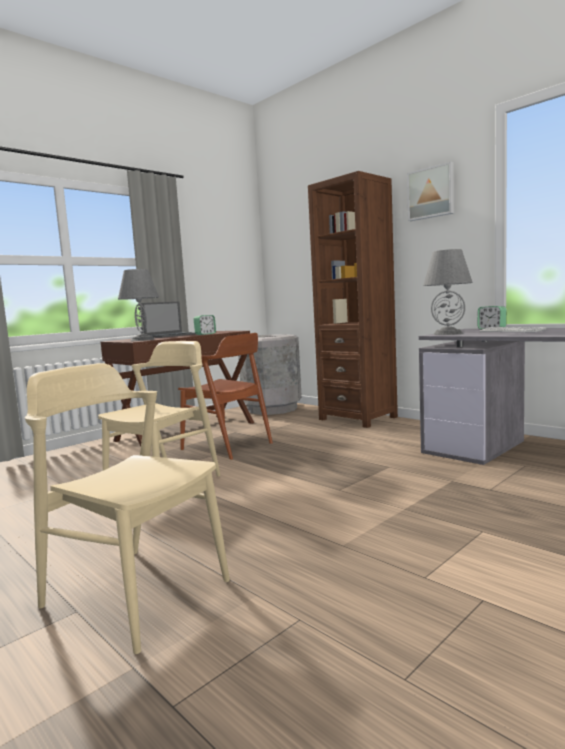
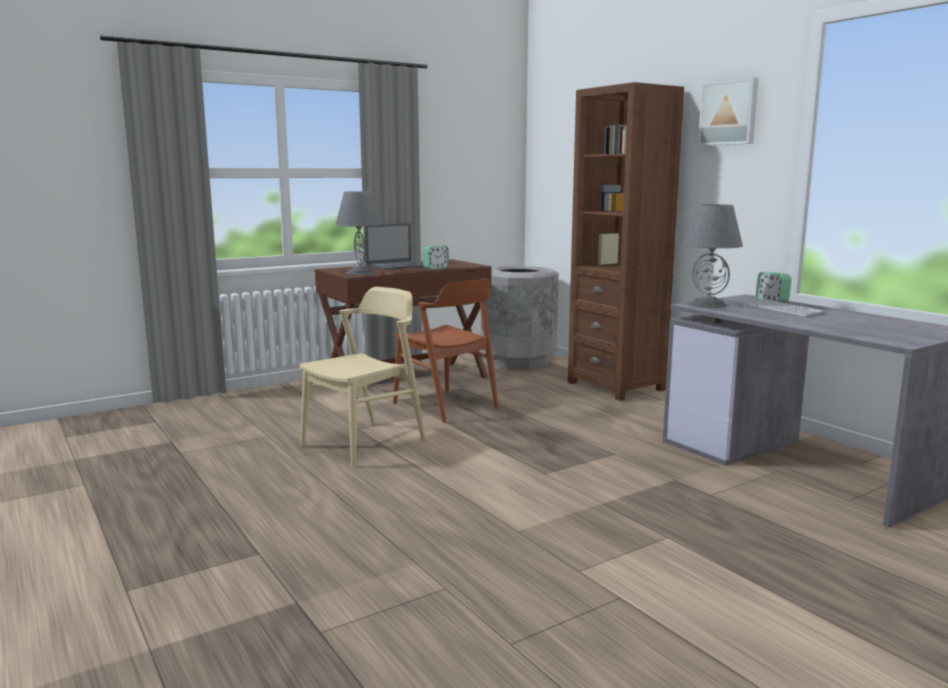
camera: 10 degrees right, 5 degrees up
(135, 593) = (311, 546): beige chair -> none

